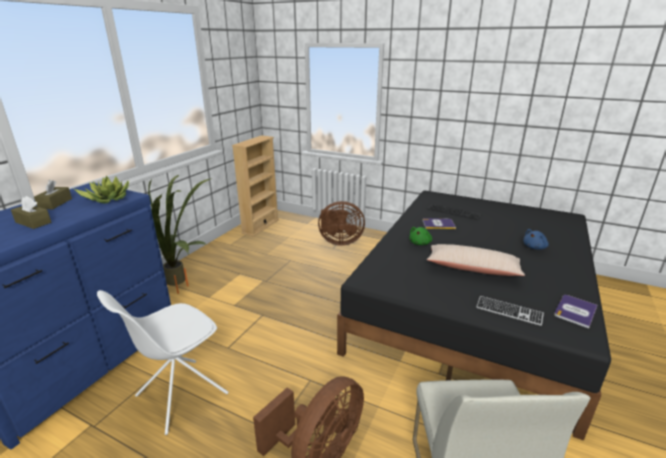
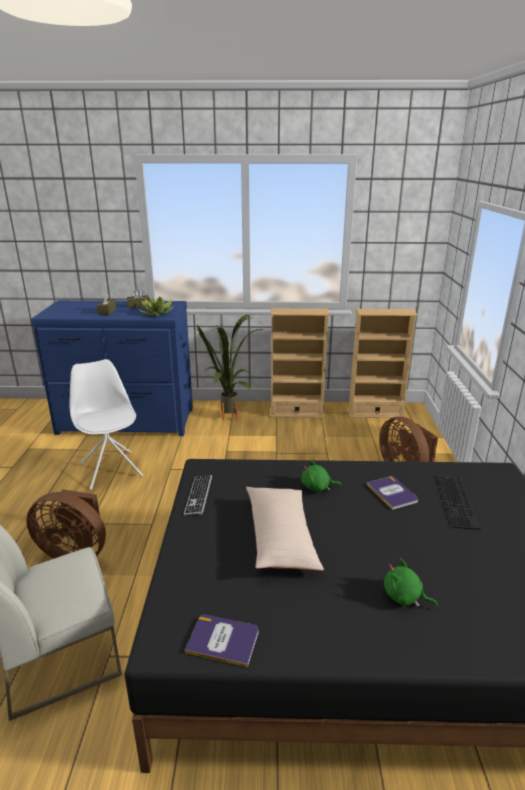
camera: 65 degrees right, 0 degrees up
(180, 395) = (111, 469): white chair -> white chair turned 45 degrees clockwise
(217, 254) = (296, 413): none -> beige bookcase
(508, 312) = (191, 575): keyboard -> keyboard (198, 495)
(535, 247) = (404, 597): blue plush toy -> green plush toy

